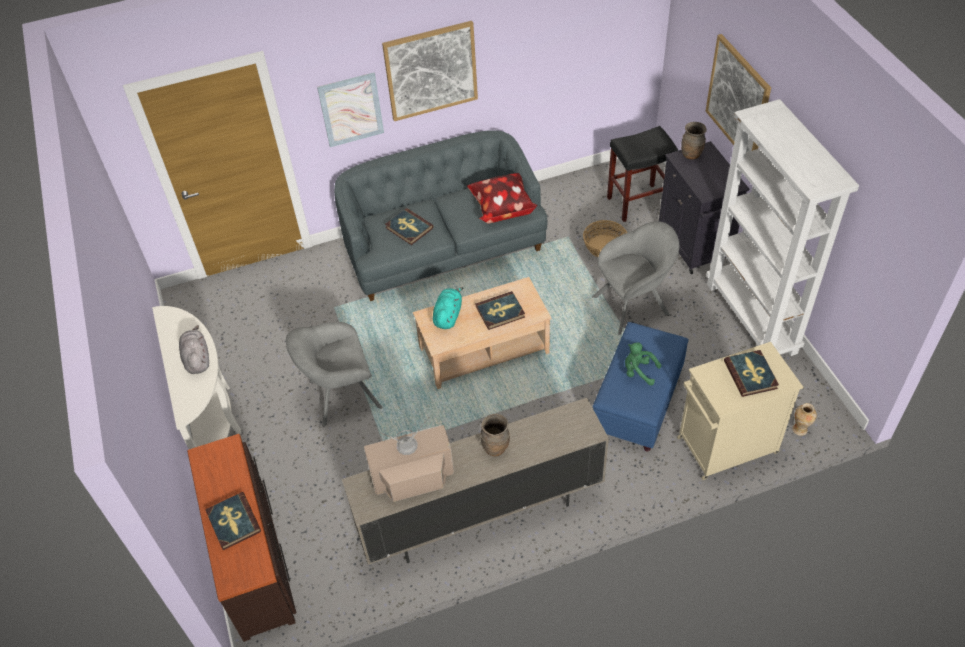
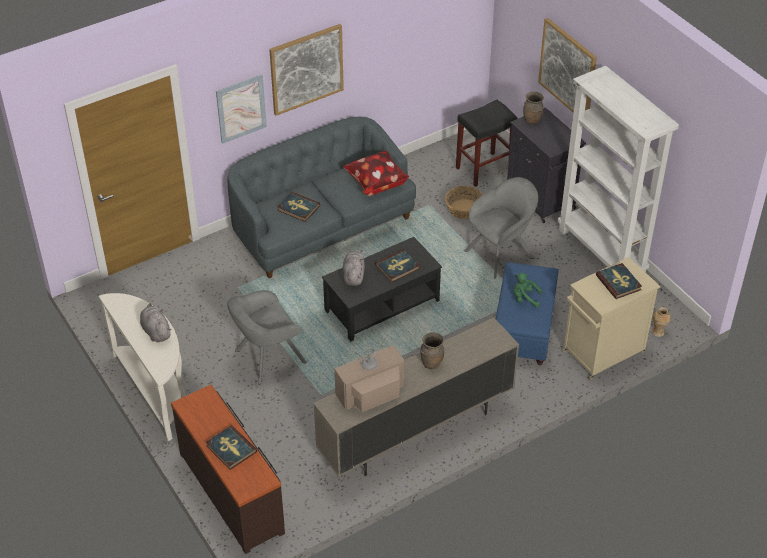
camera: 15 degrees left, 5 degrees down
(448, 315) = (353, 275): turquoise plush toy -> grey plush toy
(484, 349) = (381, 304): beige coffee table -> black coffee table

